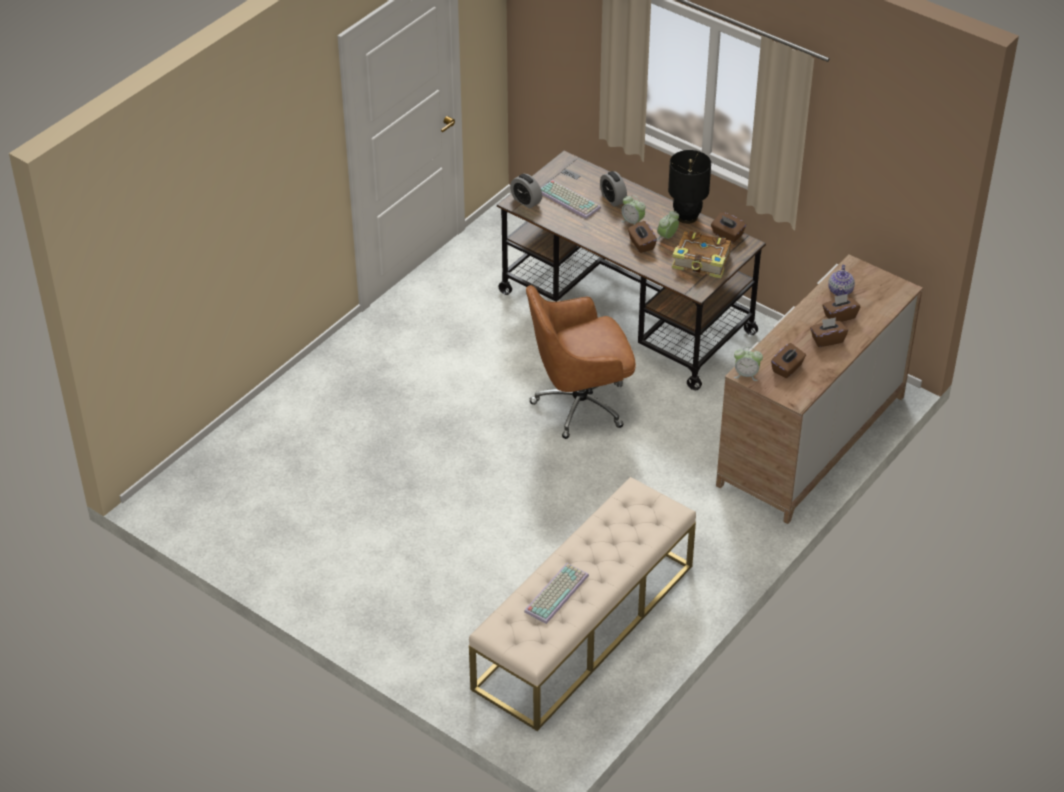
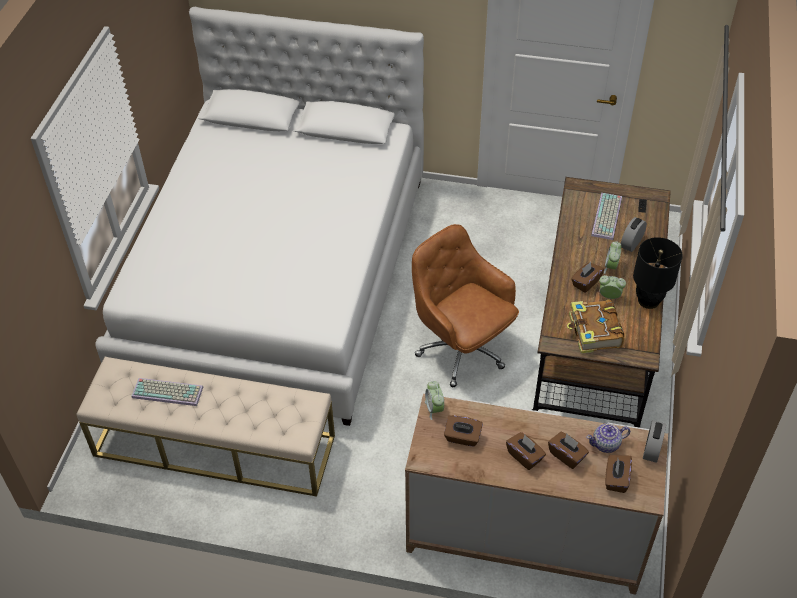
camera: 65 degrees right, 5 degrees up
(381, 507) = (279, 276): none -> white bed
(526, 201) = (583, 192): alarm clock -> alarm clock (651, 449)
(727, 235) = (646, 337): brown tissue box -> brown tissue box (616, 479)

